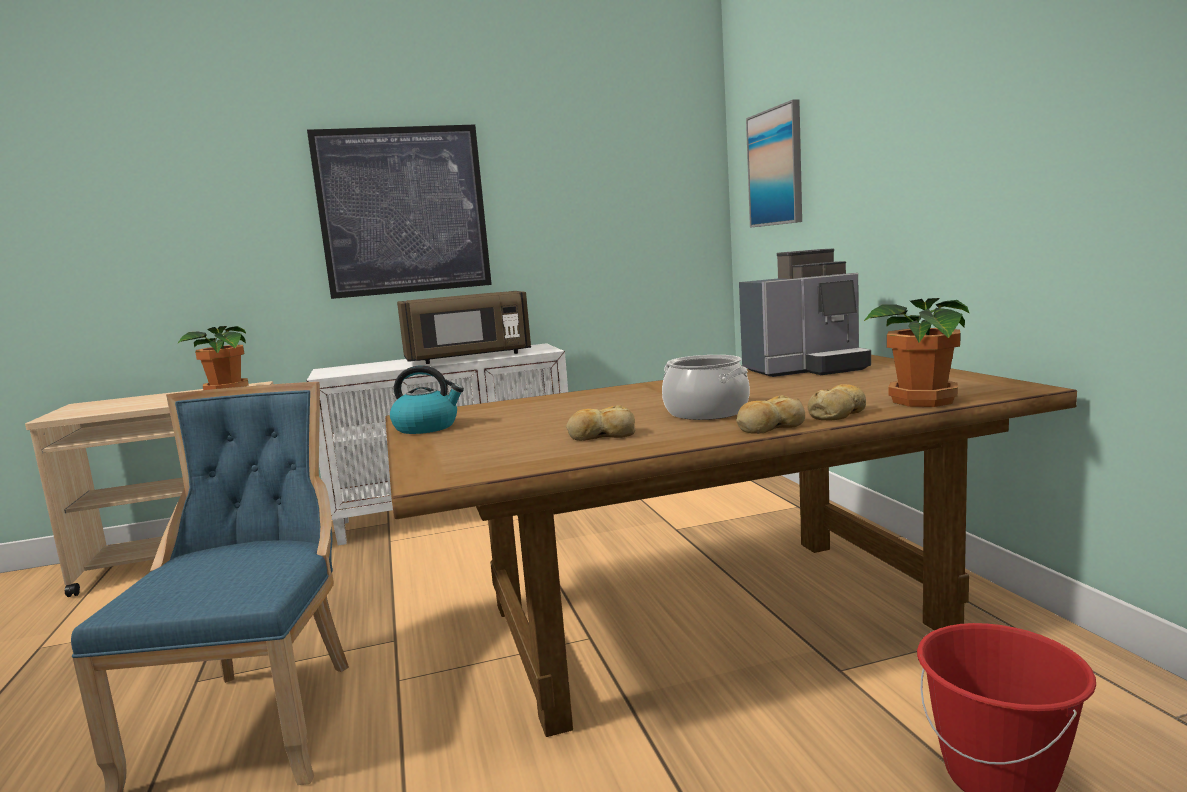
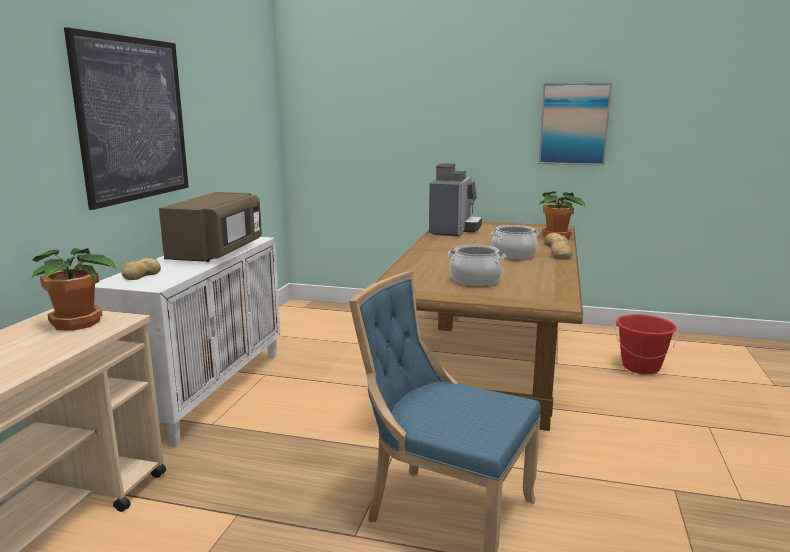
camera: 60 degrees left, 5 degrees up
(427, 427) = (431, 291): kettle -> none
(510, 428) = (475, 280): none -> cooking pot
(601, 435) = (526, 272): bread -> bread (140, 275)
(776, 167) = (346, 104): picture -> picture (574, 124)

